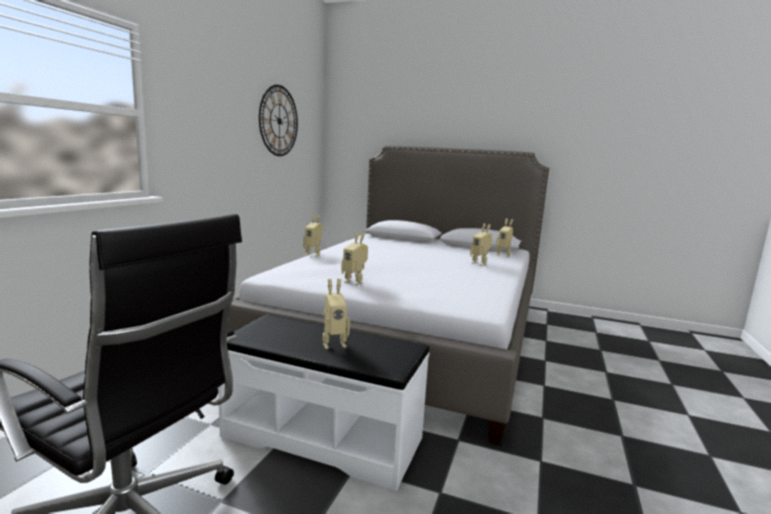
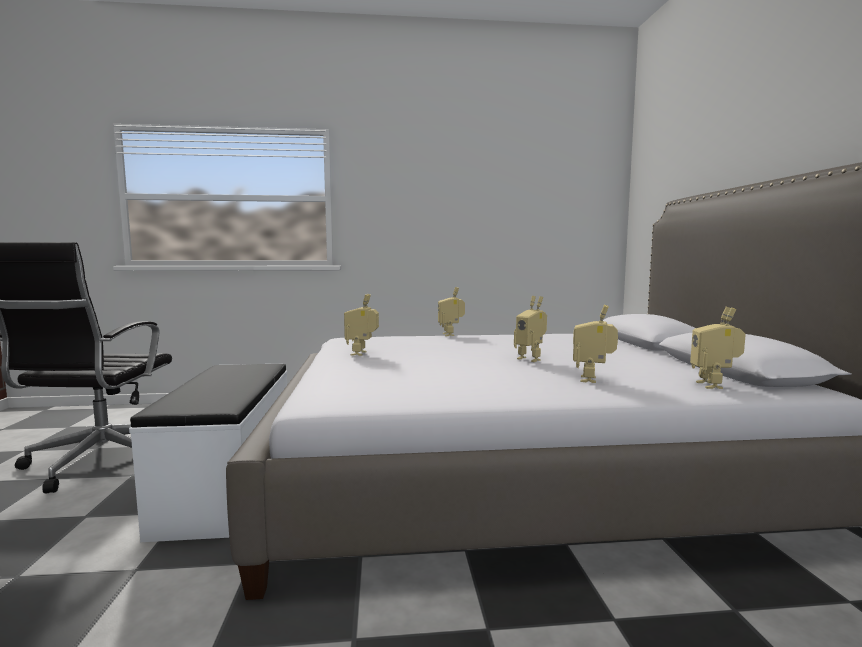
camera: 65 degrees right, 5 degrees down
(279, 121) = (522, 190): wall clock -> none
(333, 344) = (217, 386): toy robot -> toy robot (531, 359)

